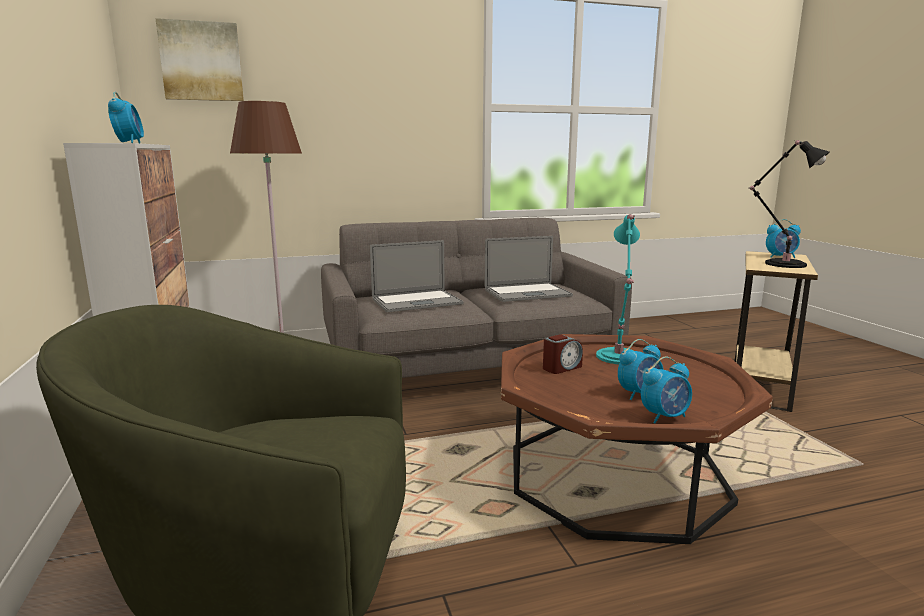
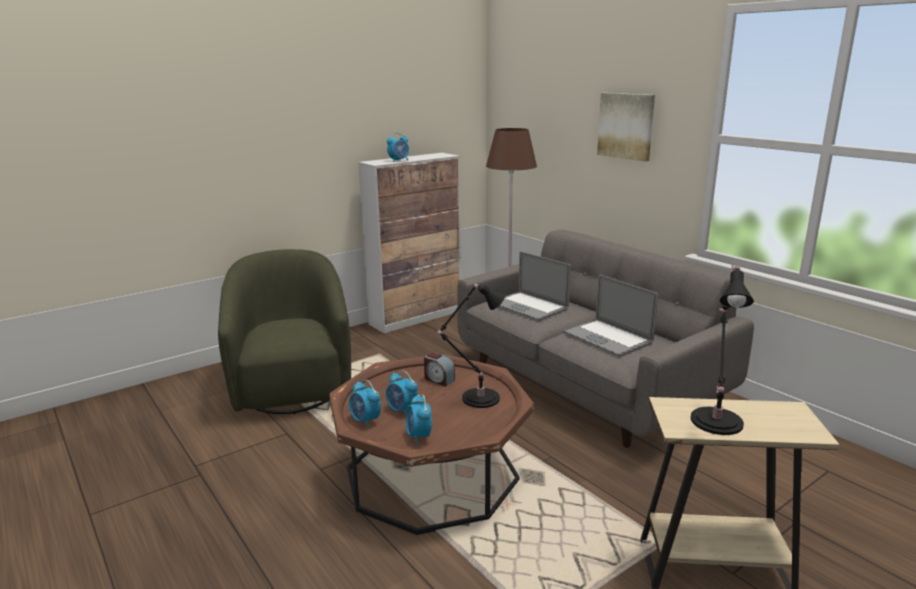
camera: 70 degrees right, 5 degrees up
(201, 61) = (520, 91): picture -> picture (626, 126)
(618, 358) = (477, 398): turquoise table lamp -> black table lamp
(781, 257) = (779, 422): alarm clock -> alarm clock (419, 436)

